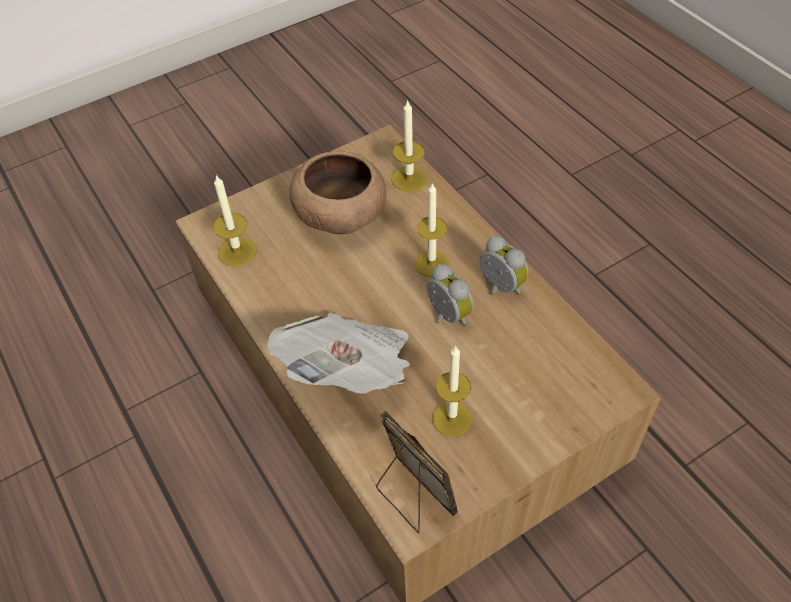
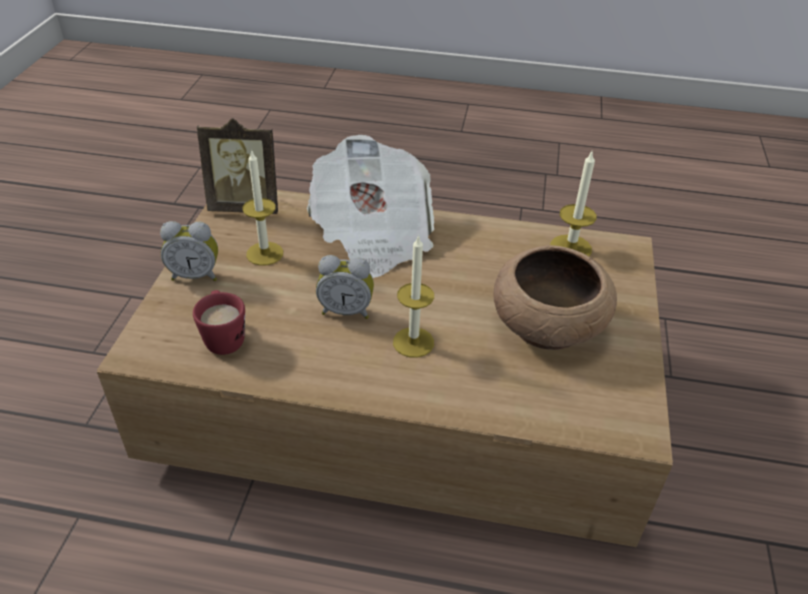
camera: 130 degrees right, 10 degrees down
(409, 178) = (550, 409): candle -> none
(499, 288) = (327, 363): alarm clock -> alarm clock (195, 275)
(550, 358) = (224, 337): none -> red mug

